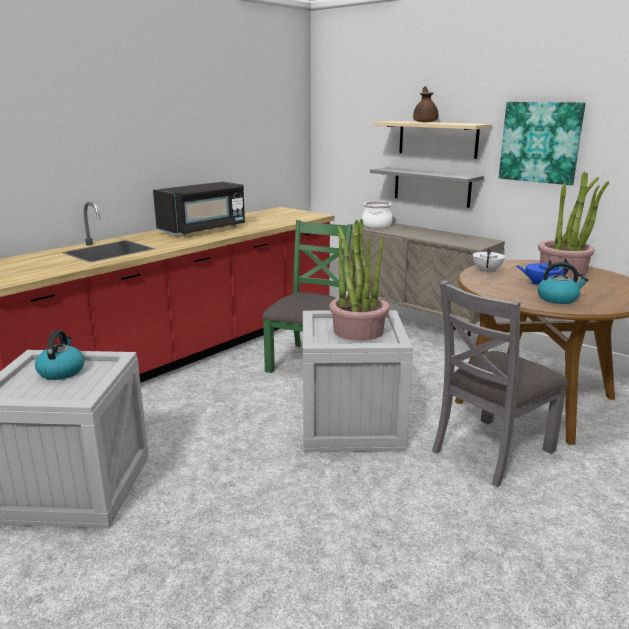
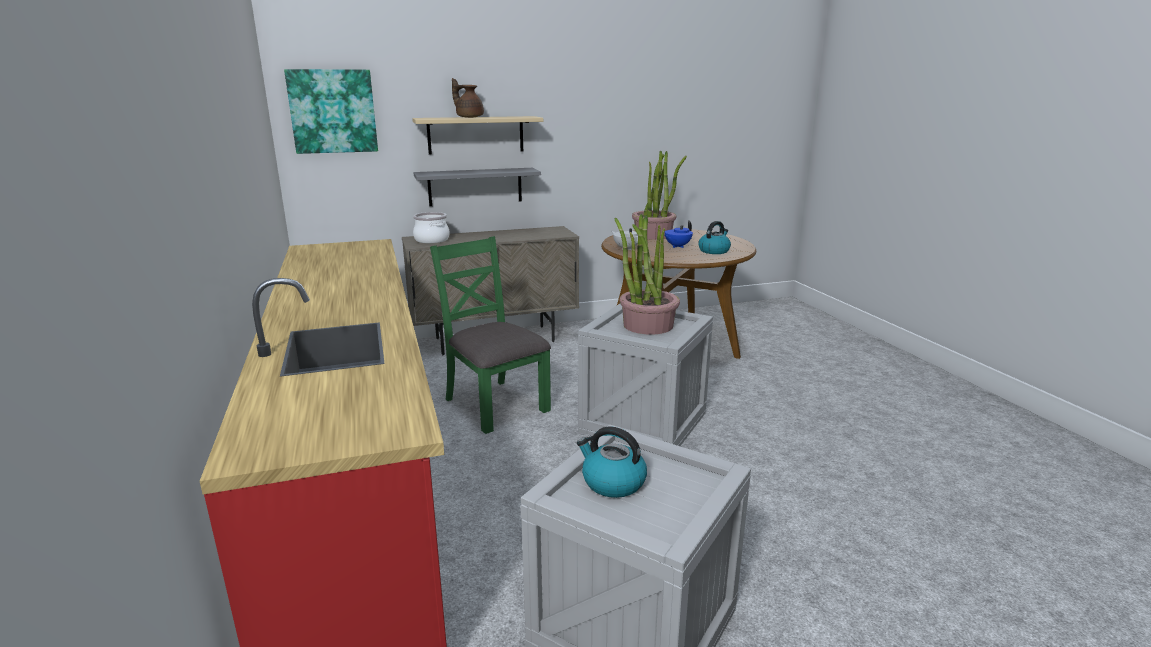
camera: 60 degrees left, 0 degrees up
(203, 229) = (327, 289): black microwave -> none
(491, 450) = (728, 384): grey chair -> none
(540, 142) = (582, 130): picture -> picture (333, 111)

